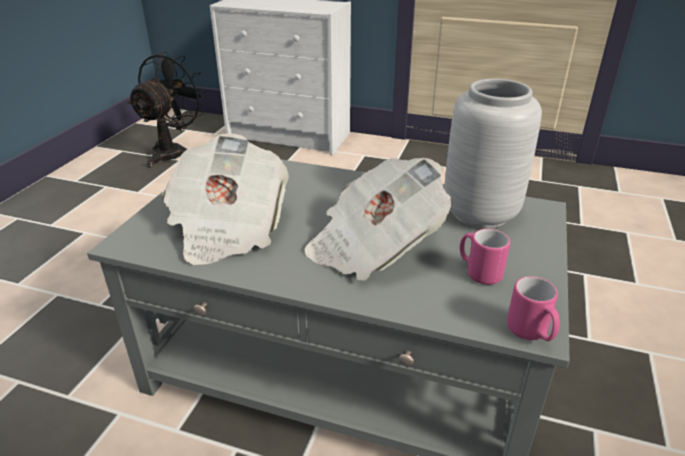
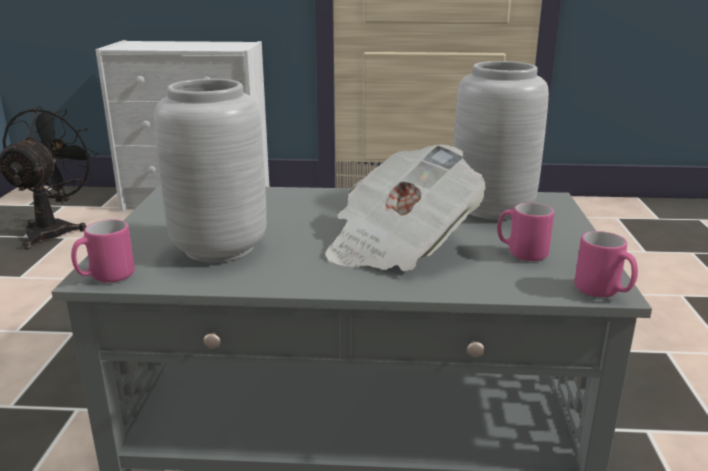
camera: 15 degrees left, 10 degrees down
(129, 245) = (106, 277): none -> pink mug
(227, 227) = (220, 248): newspaper -> grey vase

